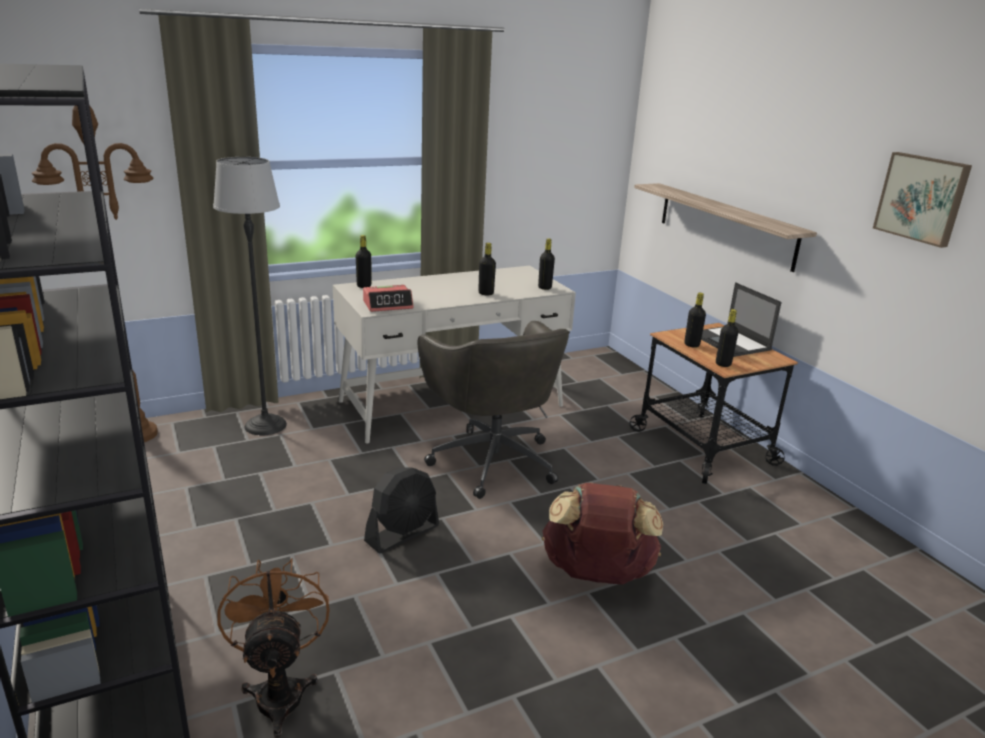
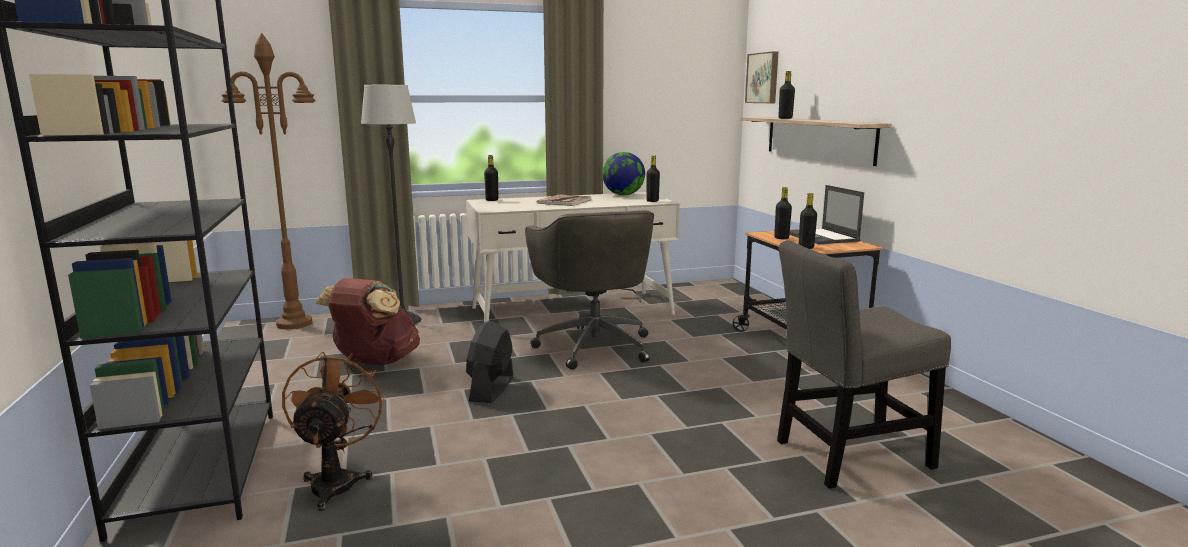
camera: 10 degrees right, 10 degrees down
(388, 305) = (505, 208): alarm clock -> none
(402, 533) = (491, 389): black fan -> black fan turned 135 degrees clockwise
(448, 289) = (564, 201): none -> book
(486, 293) = (596, 203): black bottle -> black bottle (785, 118)
(507, 273) = (623, 195): none -> globe
(596, 574) = (662, 422): brown backpack -> brown backpack (375, 362)
(785, 612) = (847, 456): none -> grey chair
(922, 198) = (974, 66): picture -> picture (763, 78)

